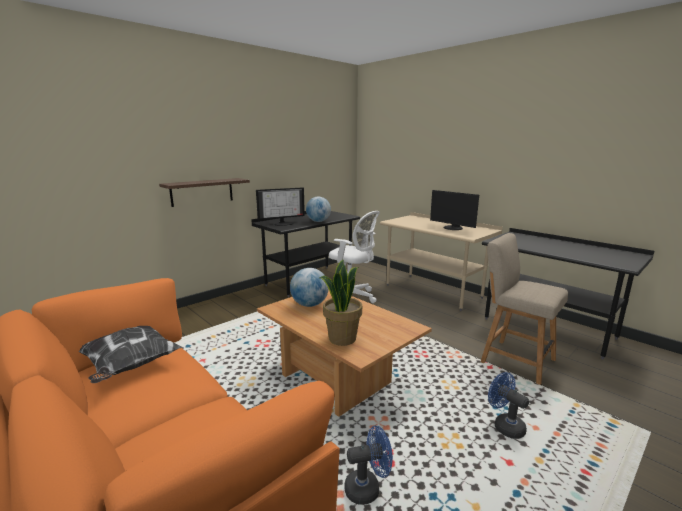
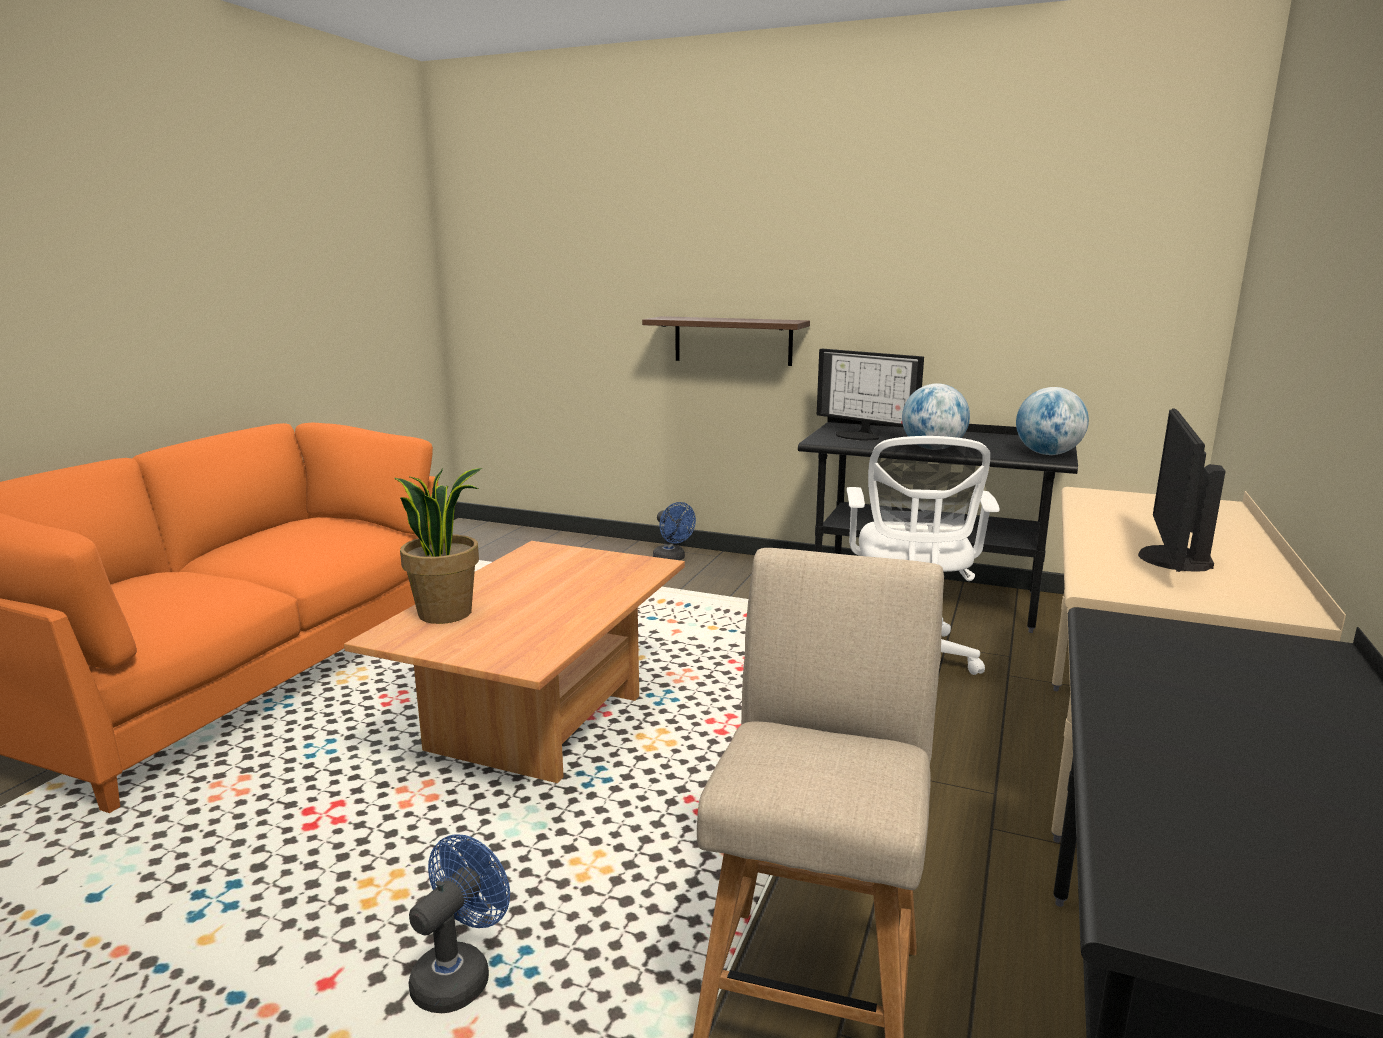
camera: 65 degrees right, 0 degrees up
(130, 366) = (324, 527): pillow -> none
(309, 305) = (572, 567): globe -> globe (1047, 454)
(367, 488) = (256, 815): blue fan -> blue fan (672, 559)

